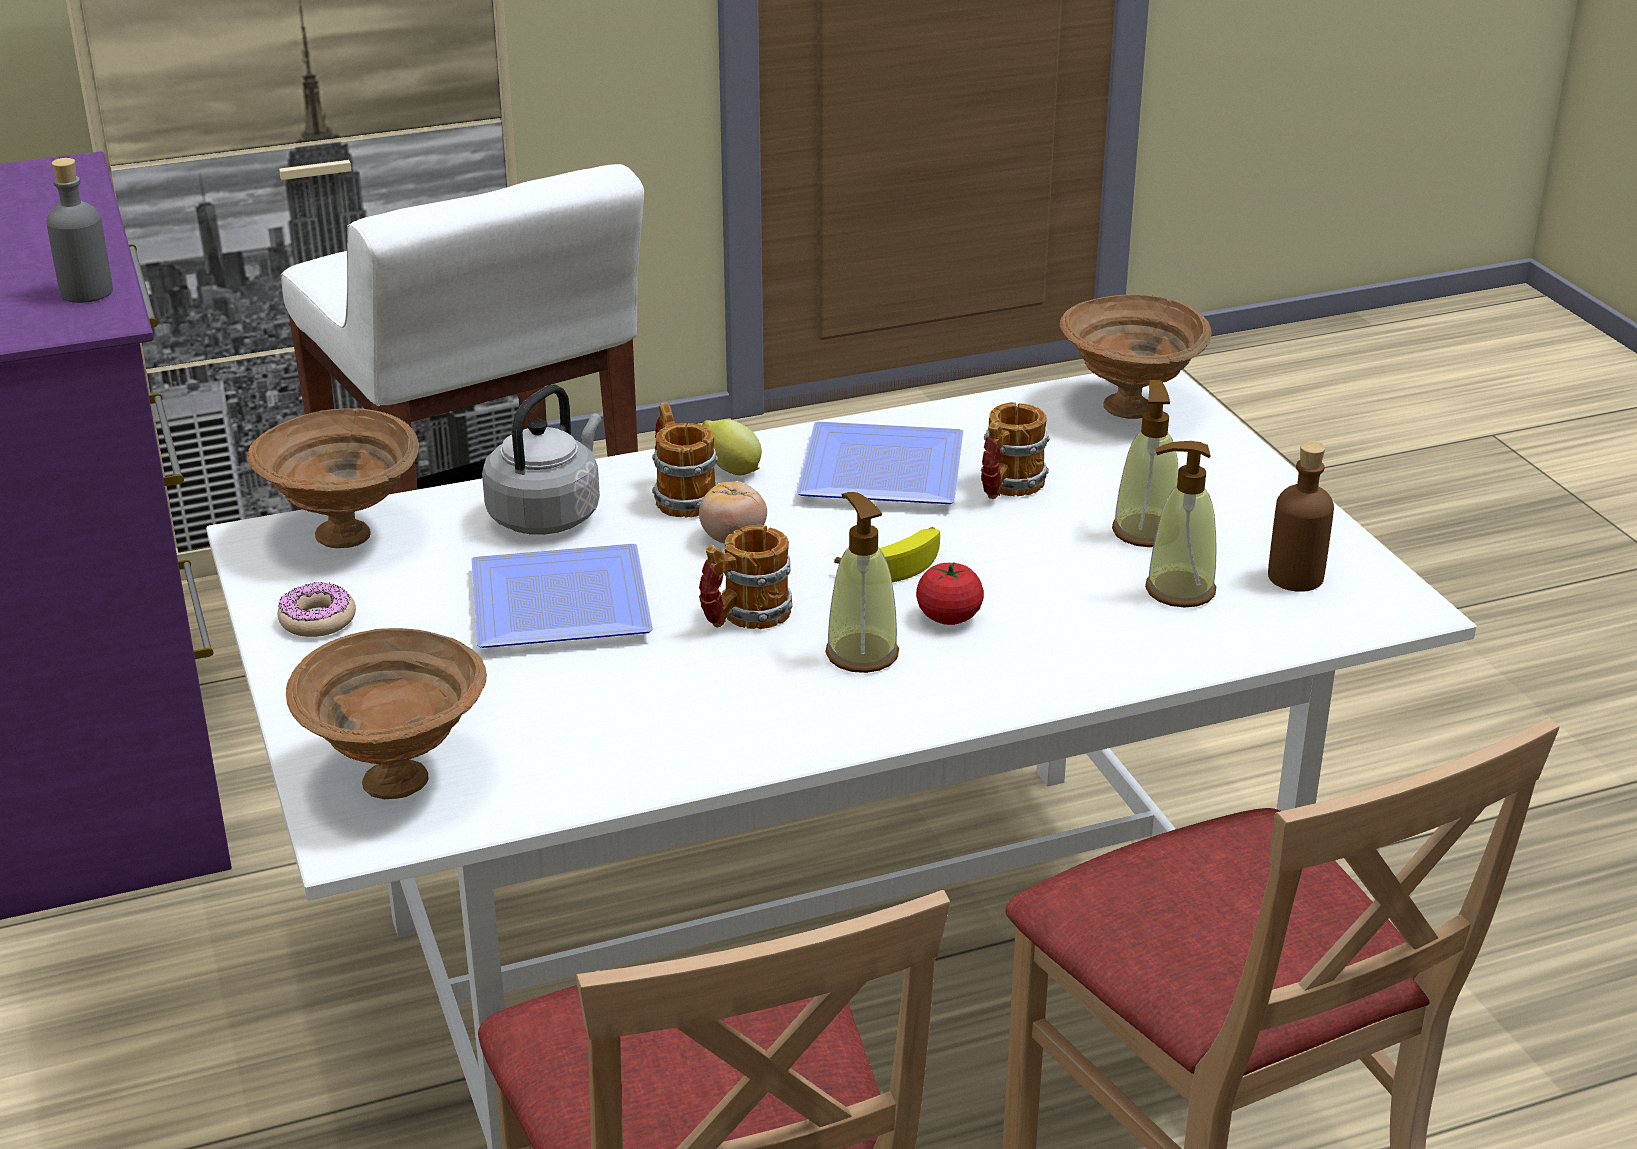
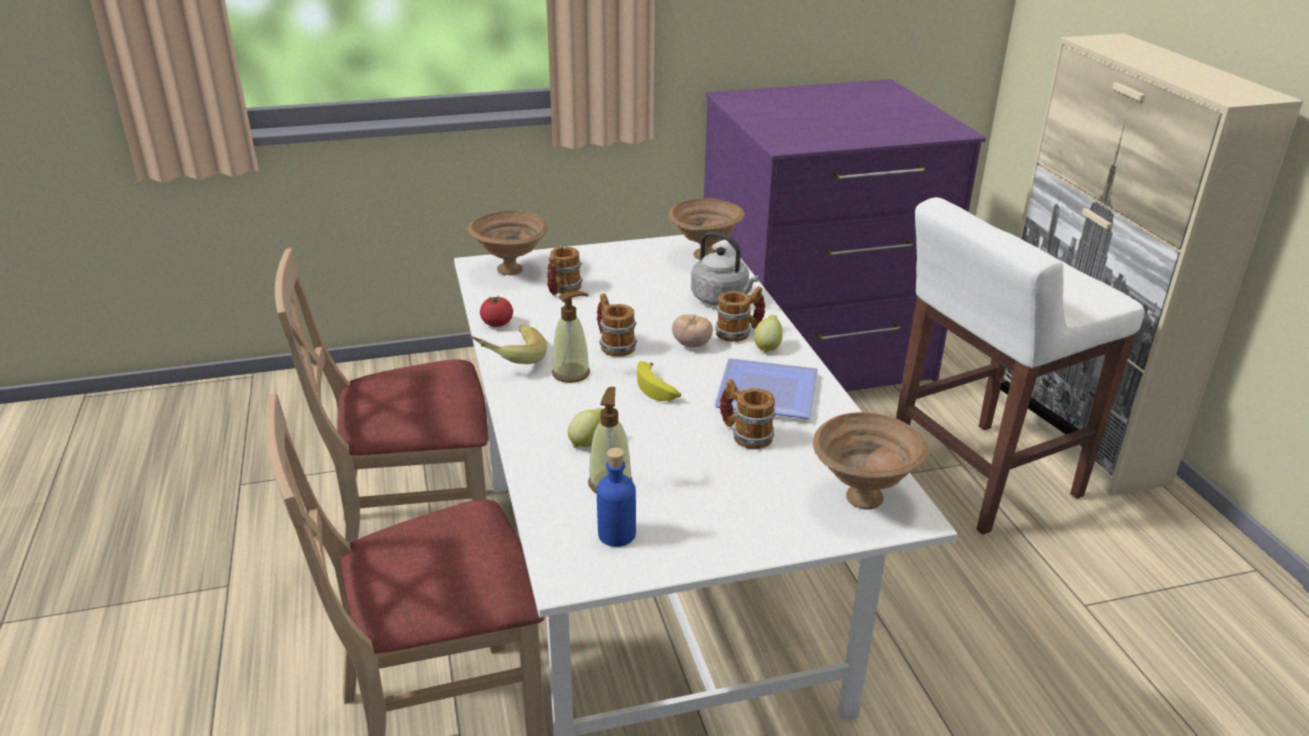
camera: 95 degrees right, 0 degrees up
(87, 292) = (810, 142): grey bottle -> none
(317, 620) = (634, 253): donut -> none
(506, 697) = (562, 290): none -> mug
(554, 602) = (638, 300): plate -> none
(822, 730) = (509, 359): none -> banana
(949, 617) = (599, 401): tomato -> tomato (497, 323)
(1078, 618) = (588, 442): none -> lemon
(1145, 531) = (685, 480): soap dispenser -> none
(1295, 577) = (616, 534): brown bottle -> blue bottle

